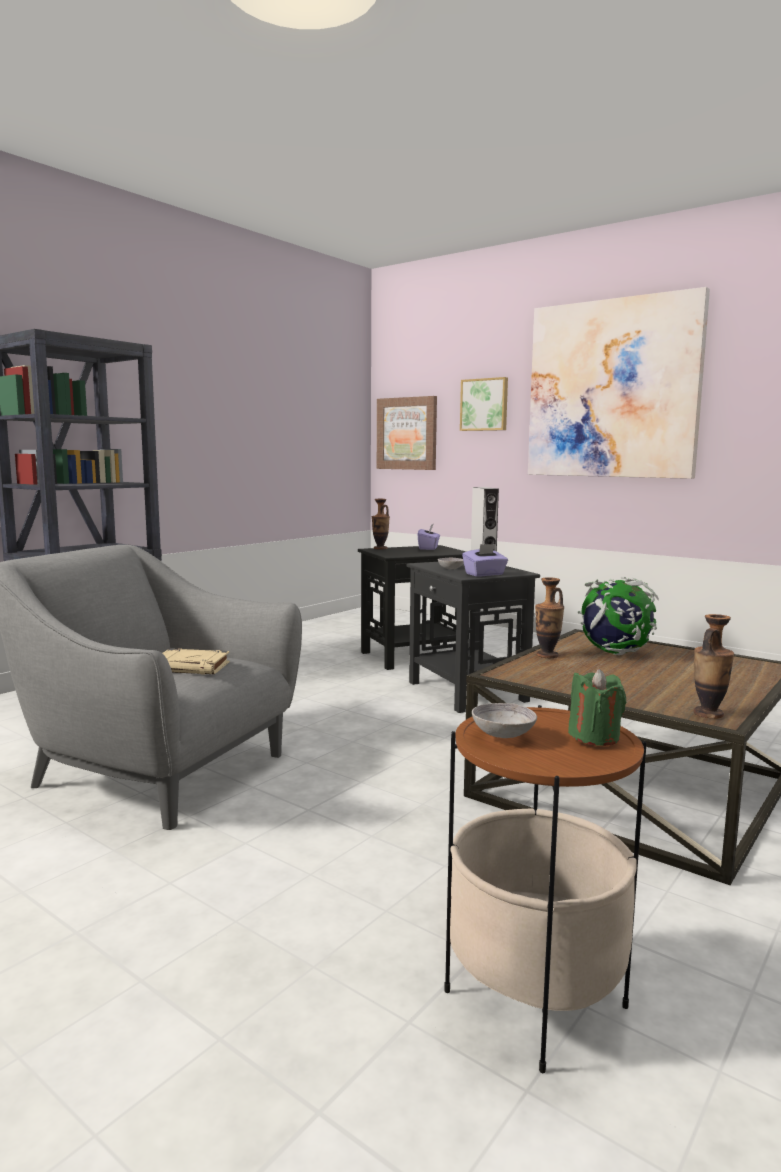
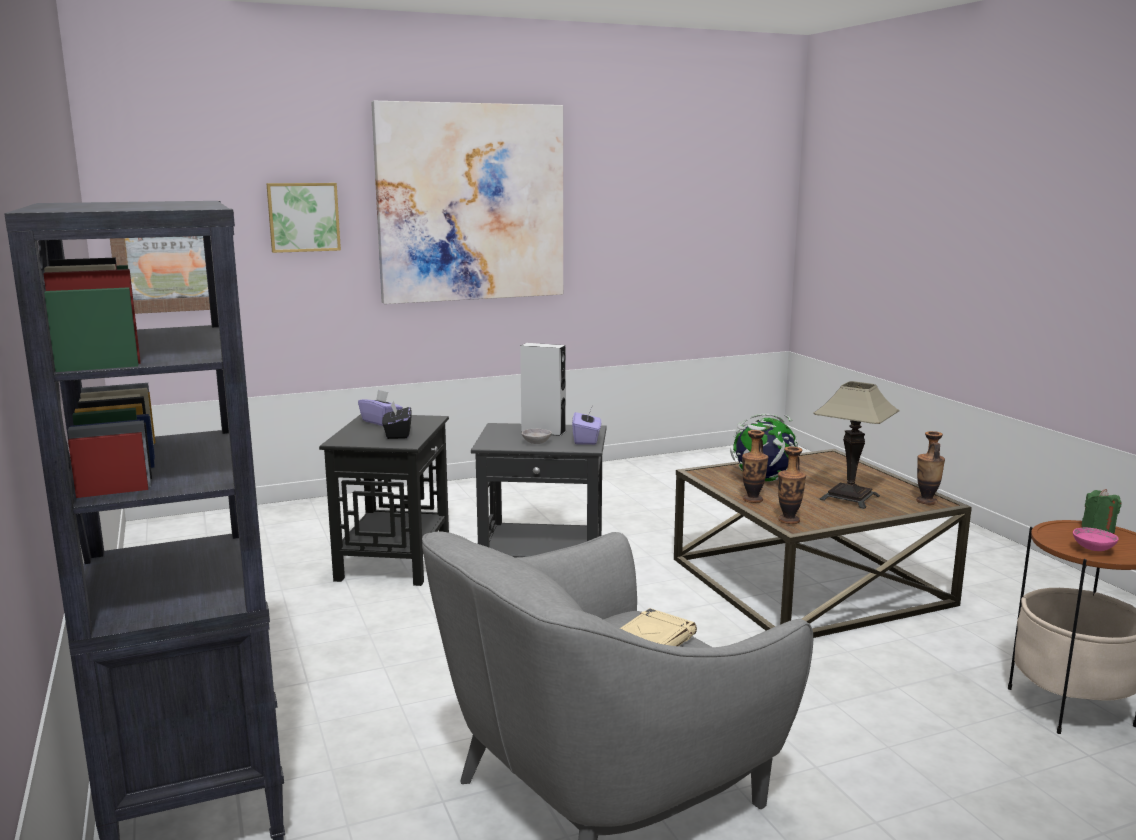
camera: 60 degrees left, 5 degrees up
(380, 548) = (343, 437): vase -> vase (789, 520)
(408, 552) = (397, 434): none -> black tissue box
(503, 734) = (1093, 548): grey bowl -> pink bowl
(637, 684) = (849, 498): none -> table lamp

